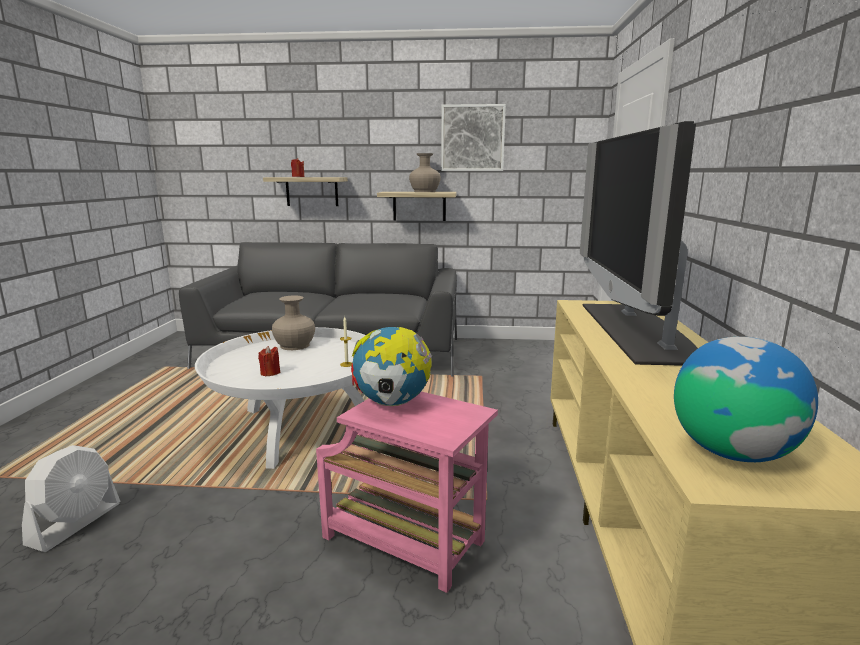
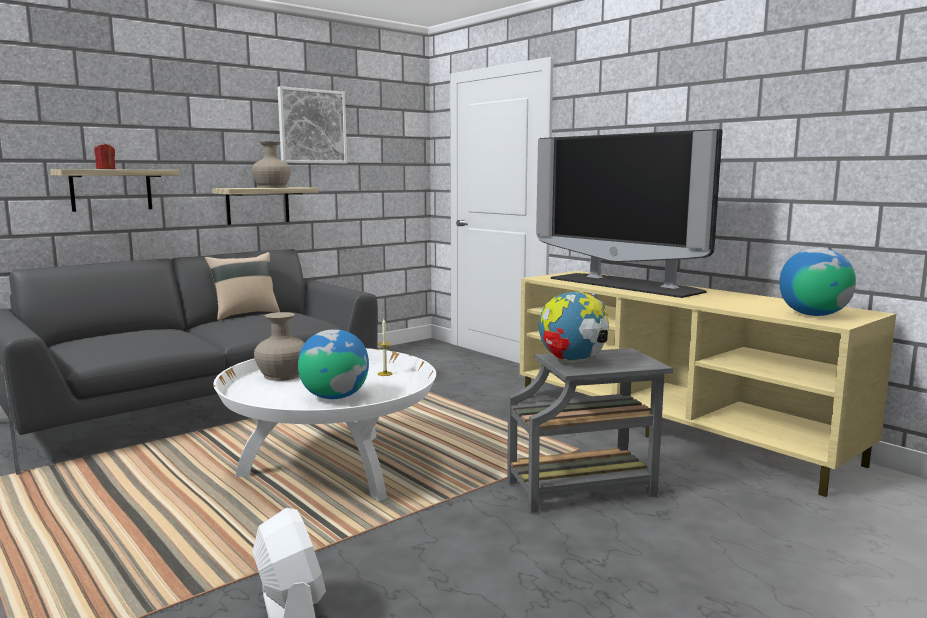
camera: 45 degrees left, 5 degrees down
(270, 373) = (334, 397): red candle -> globe
(376, 292) = (245, 314): none -> beige pillow
(407, 542) = (584, 489): pink side table -> grey side table

